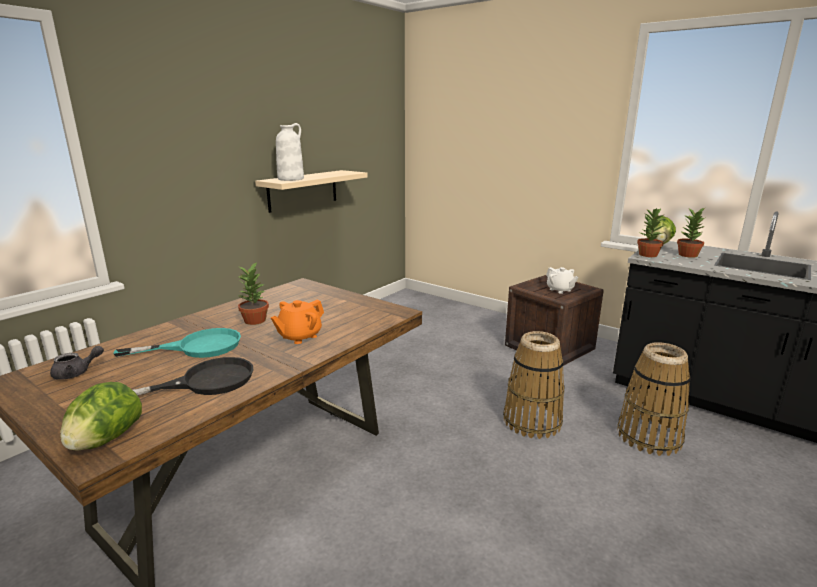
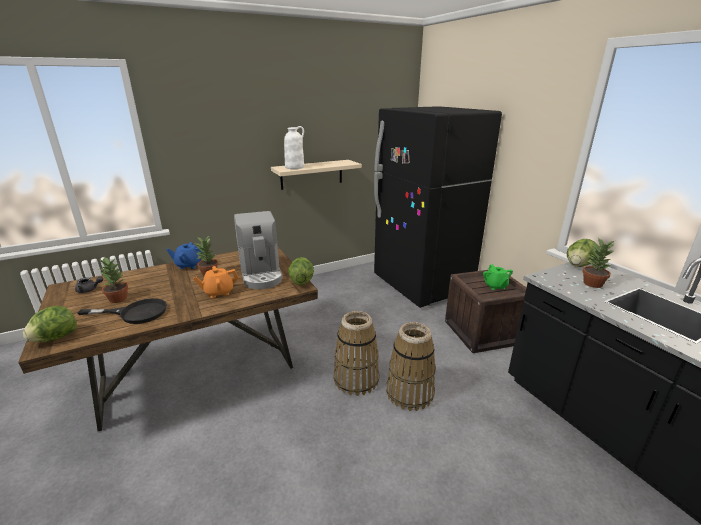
camera: 25 degrees right, 5 degrees up
(198, 347) = (160, 286): turquoise frying pan -> none
(209, 317) = (189, 265): none -> blue teapot
(330, 309) = (261, 274): none -> coffee machine
(392, 307) = (301, 281): none -> lettuce
(449, 316) = (421, 285): none -> black fridge
(560, 290) = (495, 286): white teapot -> green teapot
(647, 255) = (548, 276): potted plant -> potted plant (118, 299)
(649, 437) = (499, 440): basket -> basket (356, 379)

